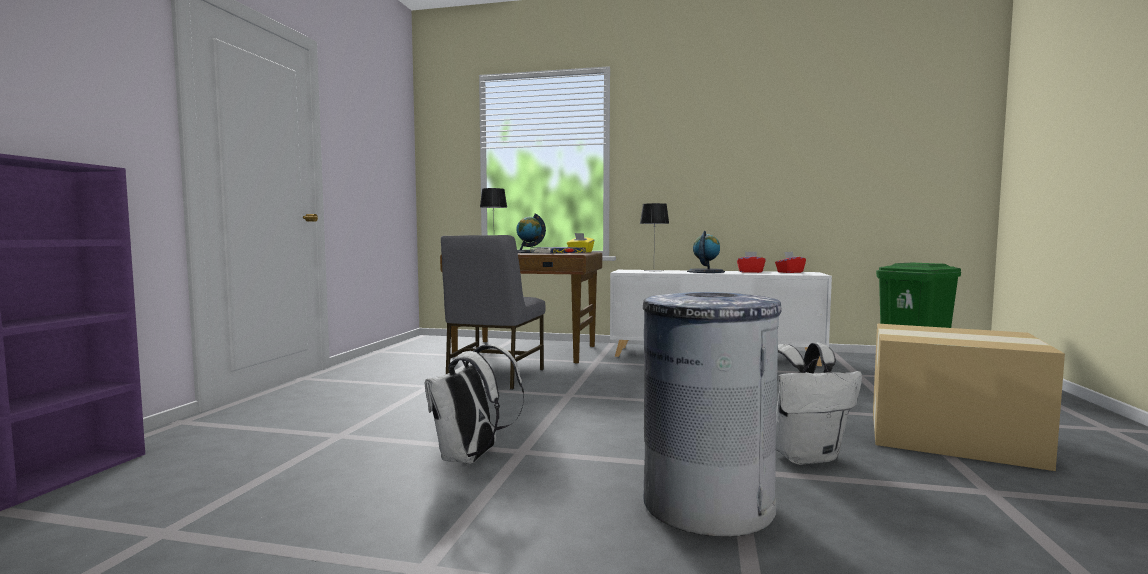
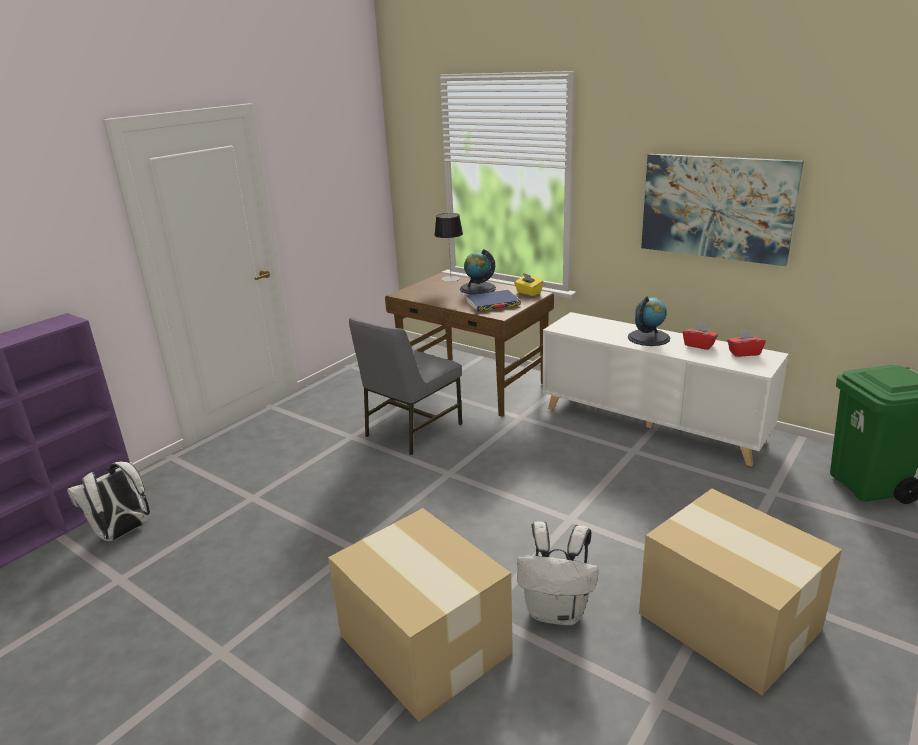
camera: 25 degrees right, 20 degrees up
(471, 458) = (315, 548): white backpack -> white backpack (122, 533)
(653, 270) = (598, 325): table lamp -> none
(707, 504) = (425, 646): grey trash can -> cardboard box
(739, 165) = (716, 207): none -> picture

